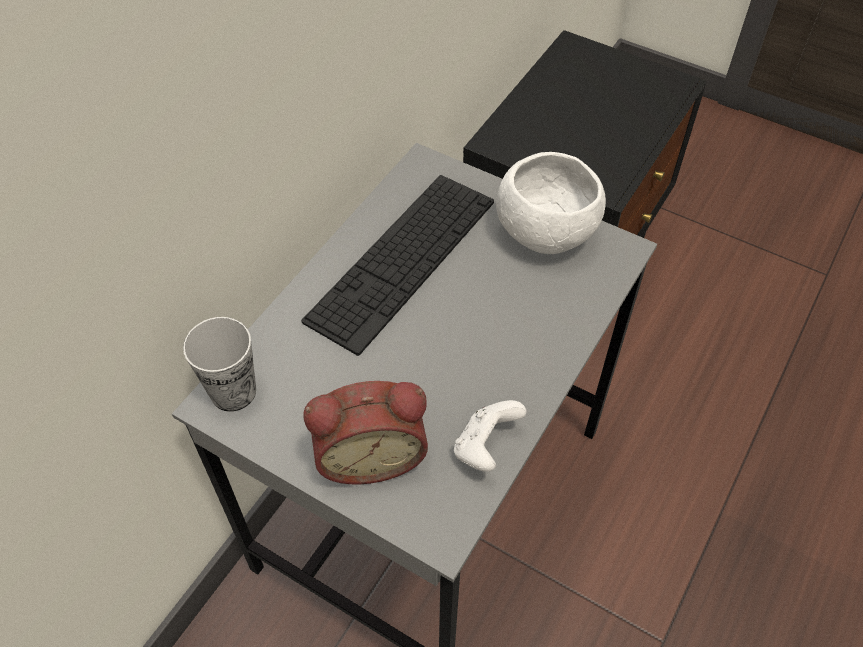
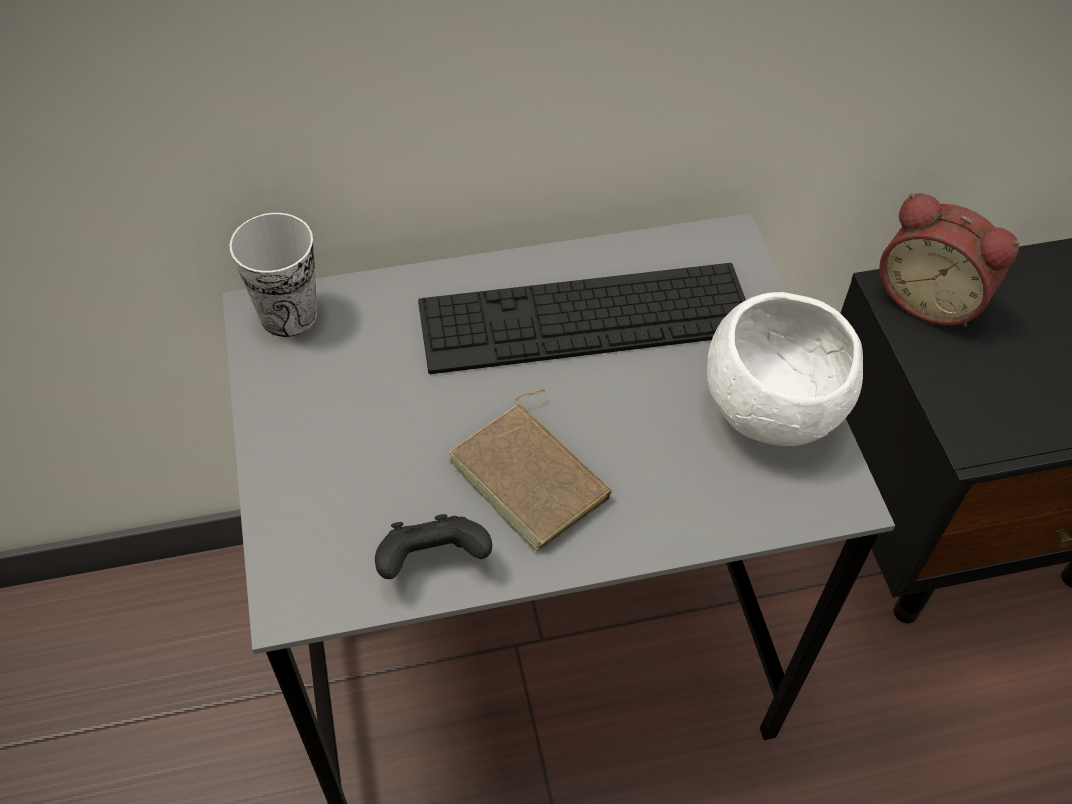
camera: 45 degrees right, 0 degrees up
(370, 454) = (327, 470): alarm clock -> alarm clock (930, 298)
(479, 361) = (533, 477): none -> brown book
(485, 447) = (433, 561): white game controller -> black game controller

